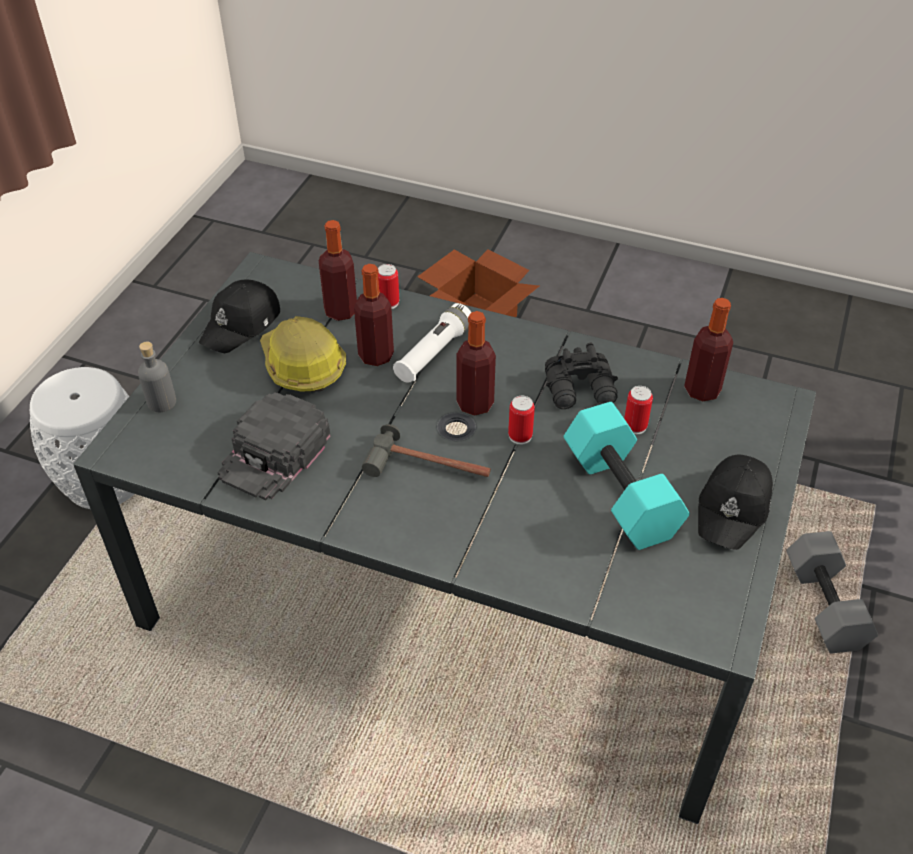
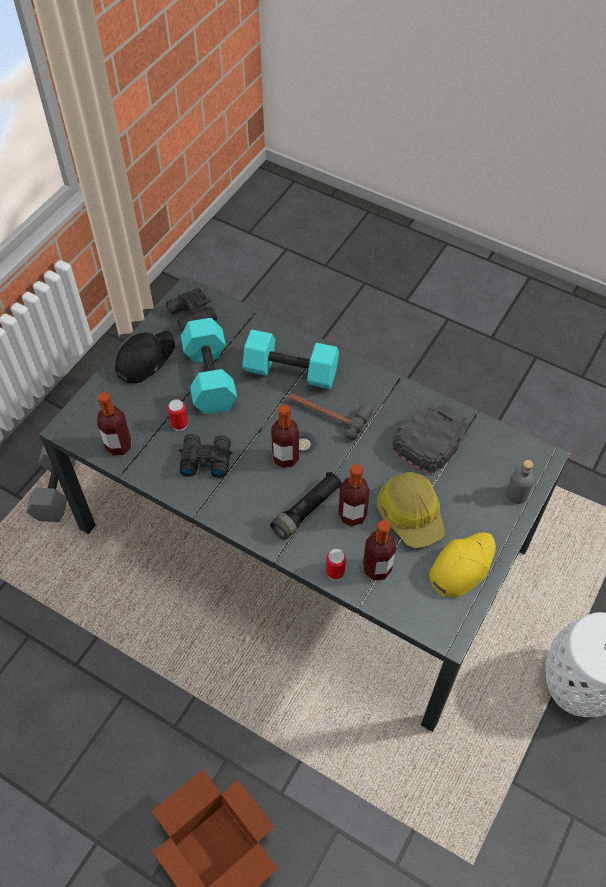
camera: 170 degrees left, 10 degrees up
(242, 324) = (461, 566): black cap -> yellow cap
(433, 353) = (307, 510): white flashlight -> black flashlight
(497, 523) = (292, 370): none -> turquoise dumbbell
(520, 436) = (260, 428): can -> none
(697, 592) = (191, 317): none -> black binoculars

